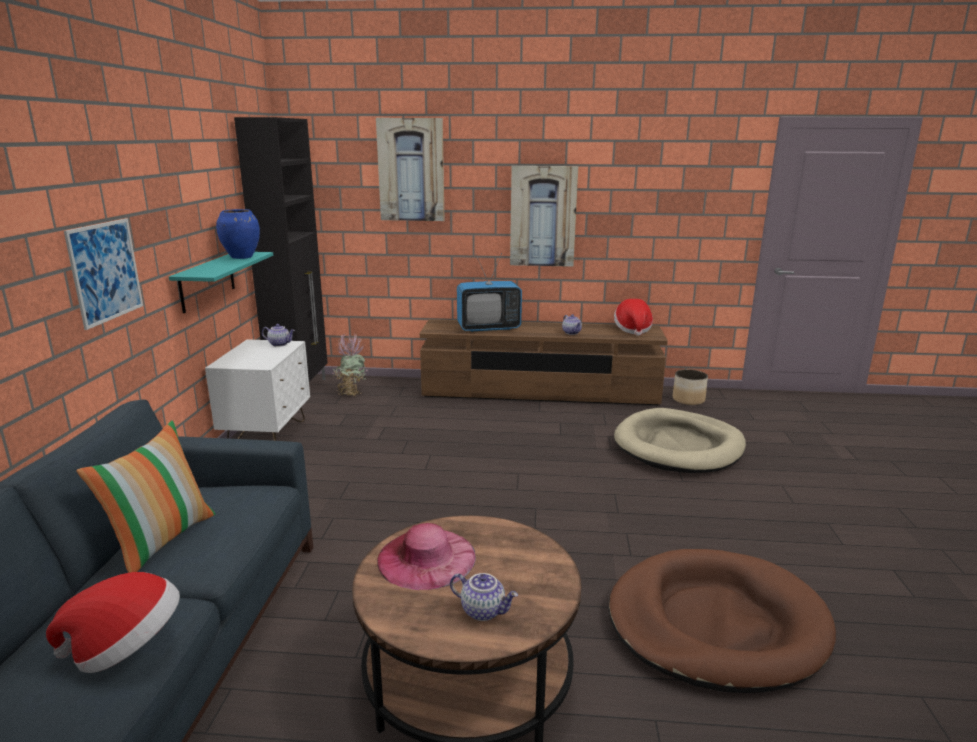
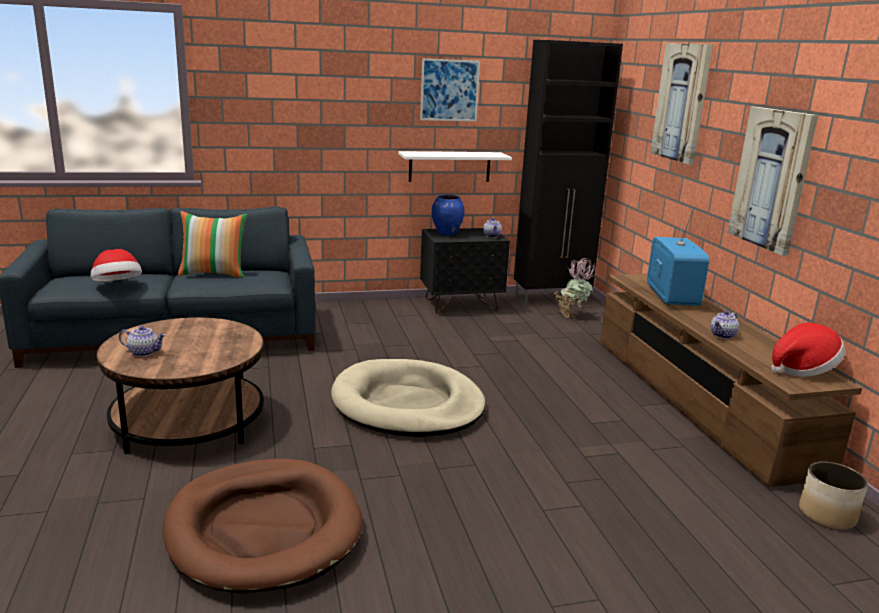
camera: 70 degrees right, 0 degrees up
(105, 271) = (331, 133): picture -> picture (449, 90)
(207, 281) = (449, 166): turquoise shelf -> white shelf
(242, 257) = (479, 154): blue vase -> blue vase (447, 233)
(267, 435) = (461, 305): white nightstand -> black nightstand
(426, 558) = (203, 332): pink hat -> none
(484, 610) = (144, 352): teapot -> teapot turned 90 degrees counterclockwise
(488, 328) = (671, 297): television -> television turned 150 degrees counterclockwise
(678, 446) = (642, 506): beige dog bed -> beige dog bed (407, 404)

